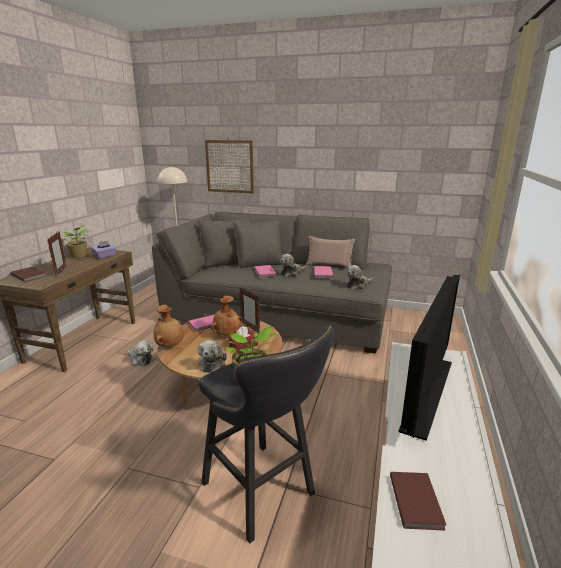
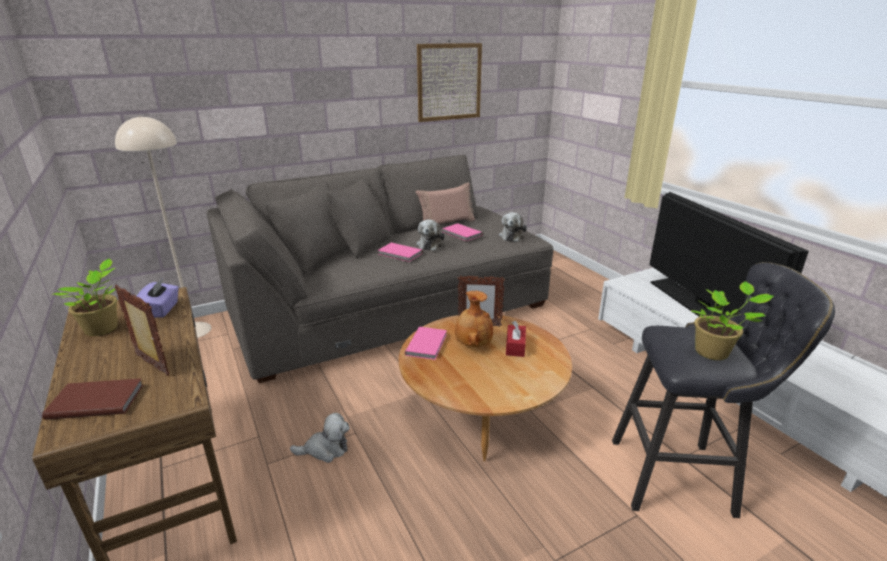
camera: 45 degrees left, 5 degrees up
(170, 345) = (444, 389): brown vase -> none
(213, 363) = (530, 380): plush toy -> none
(229, 165) = (245, 104): picture -> picture (449, 81)
(417, 501) = (832, 384): brown book -> none

